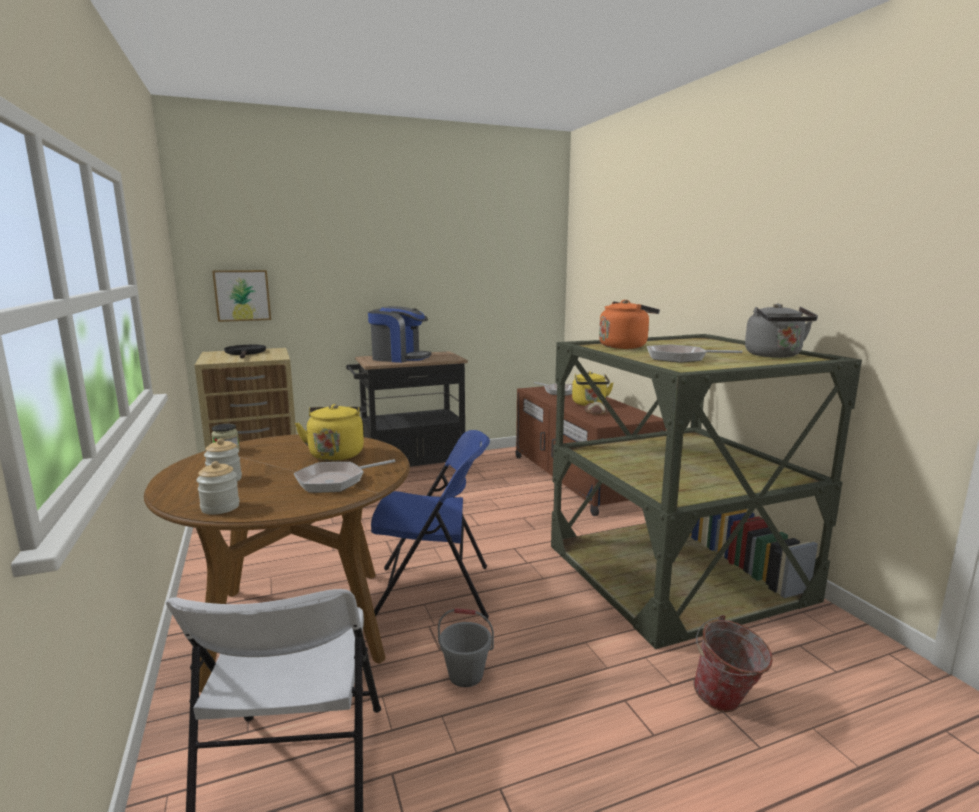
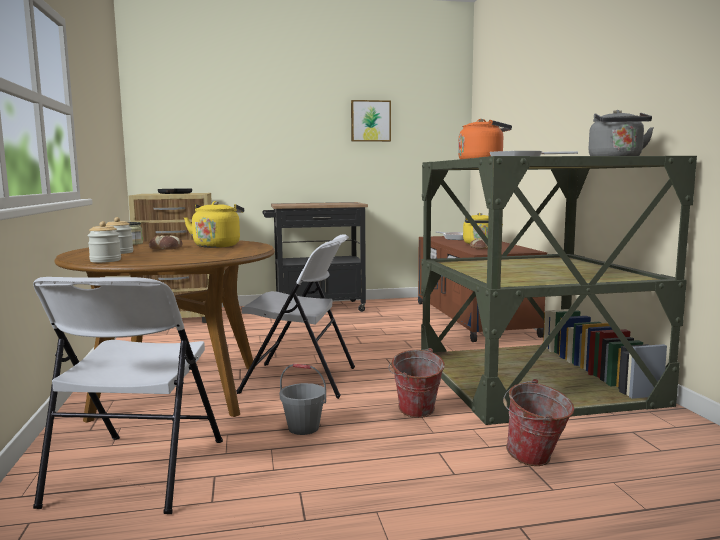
camera: 10 degrees right, 5 degrees down
(242, 295) = (177, 147): picture -> picture (370, 121)
(277, 462) = (166, 248): none -> bread
(335, 481) = (204, 254): frying pan -> none
(399, 358) = (308, 203): coffee machine -> none
(432, 592) = (299, 380): blue chair -> white chair
(578, 639) = (415, 414): none -> bucket

